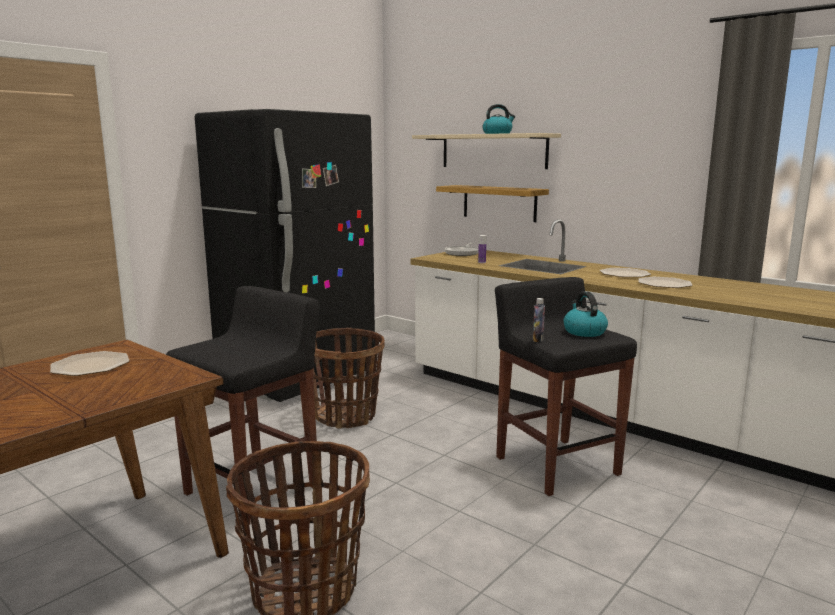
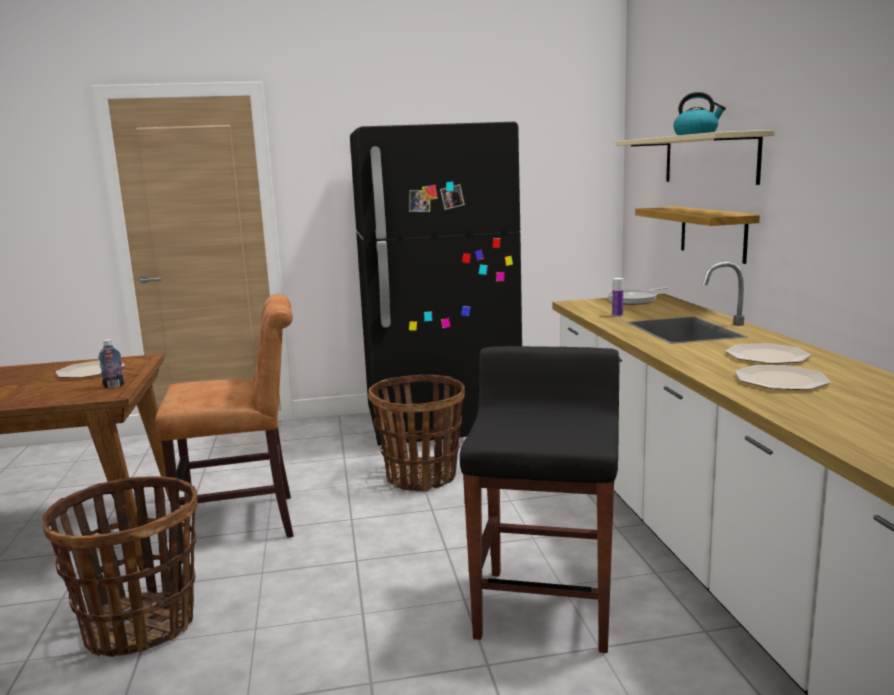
camera: 40 degrees right, 0 degrees up
(254, 489) = (246, 522): black stool -> brown chair
(538, 340) = (484, 427): bottle -> bottle (114, 386)
(584, 331) = (563, 429): kettle -> none

